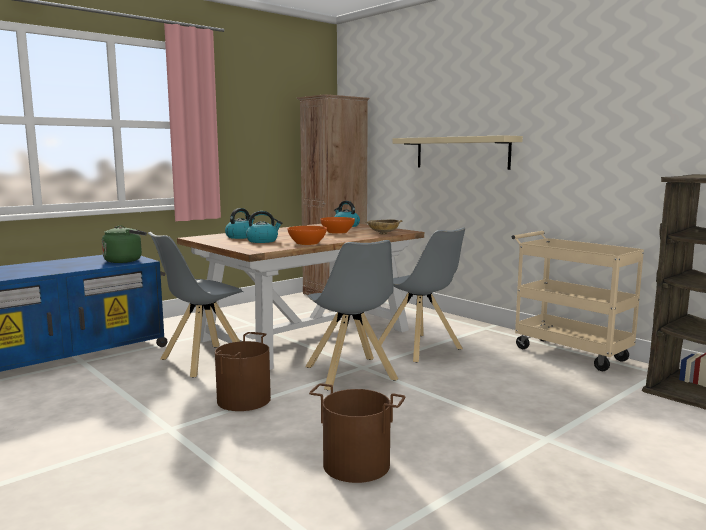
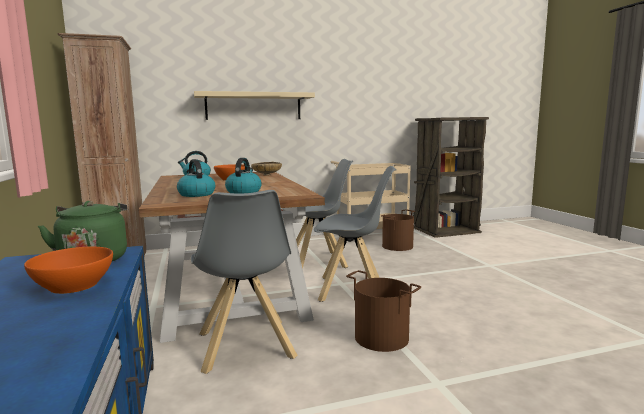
camera: 65 degrees left, 0 degrees up
(307, 243) = (284, 186): orange bowl -> orange bowl (74, 285)
(356, 465) = (522, 314): brown bucket -> brown bucket (398, 246)

